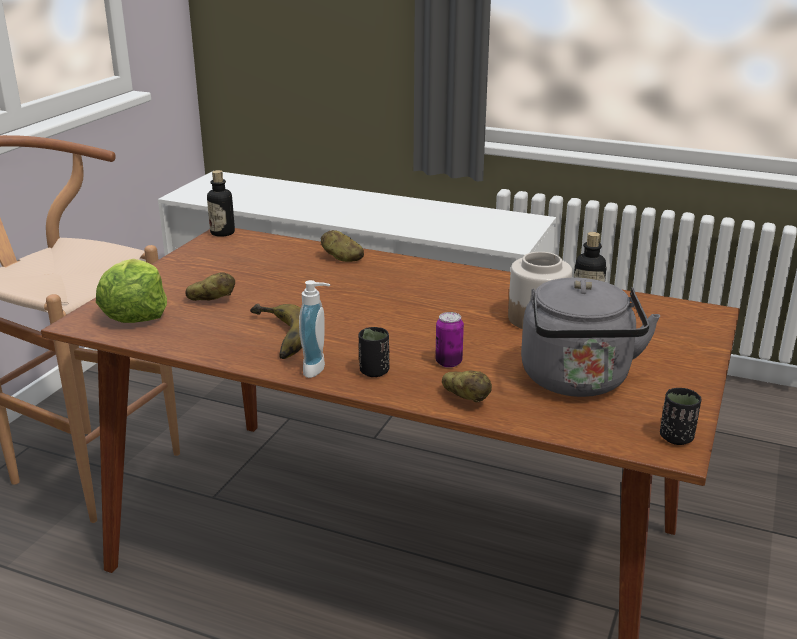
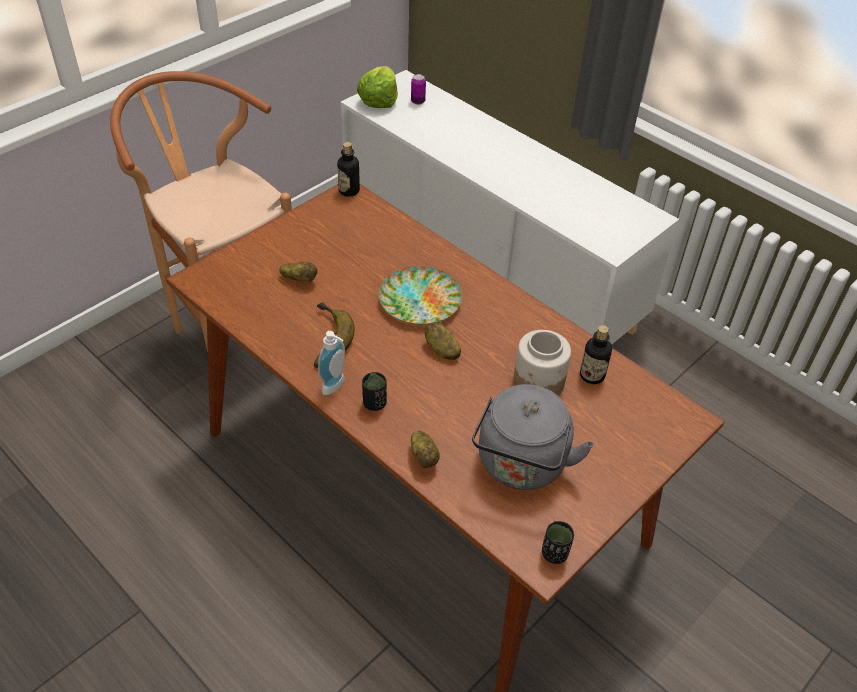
camera: 20 degrees right, 20 degrees up
(135, 313) = (237, 278): lettuce -> lettuce (378, 100)
(342, 258) = (426, 253): potato -> potato (441, 350)
(362, 290) = (419, 301): none -> plate
(448, 362) = (436, 411): can -> can (418, 101)

